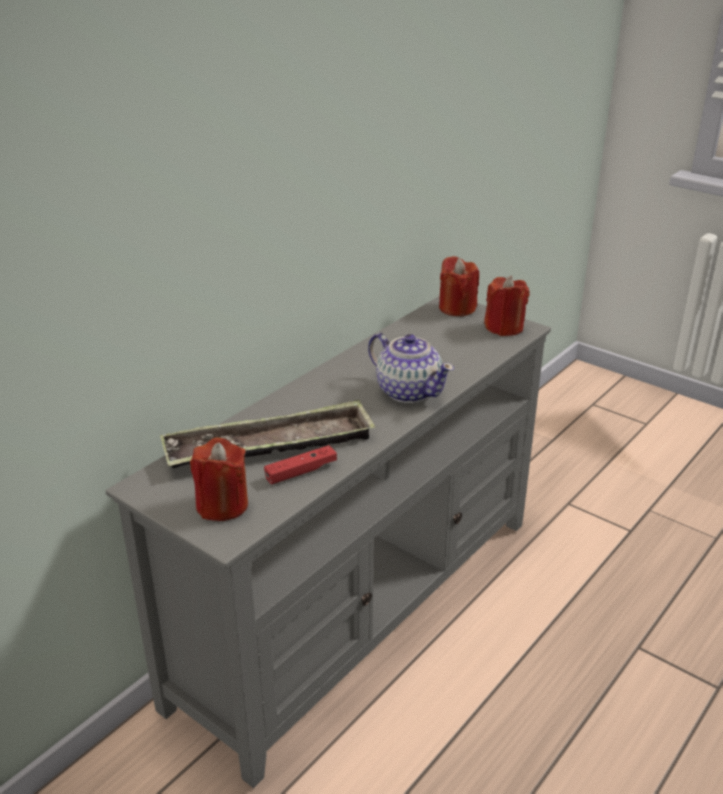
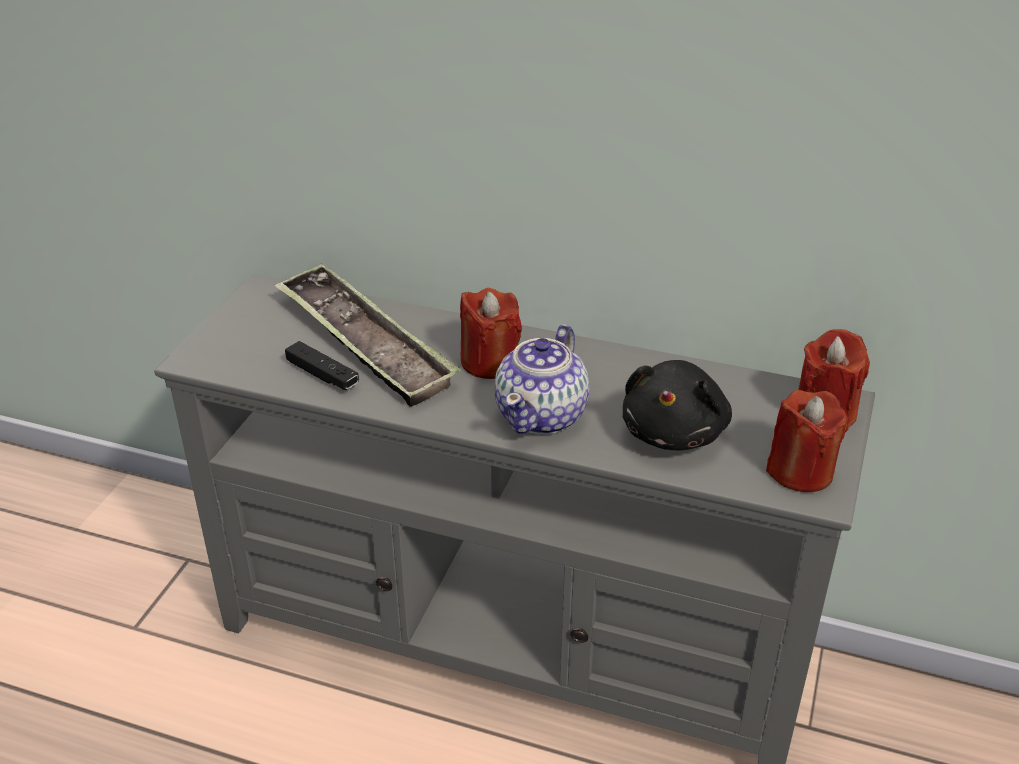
camera: 70 degrees right, 5 degrees up
(222, 505) = (244, 342): red candle -> red candle (489, 362)
(301, 471) = (322, 375): red game controller -> black game controller
(451, 353) = (675, 432): none -> black plush toy

